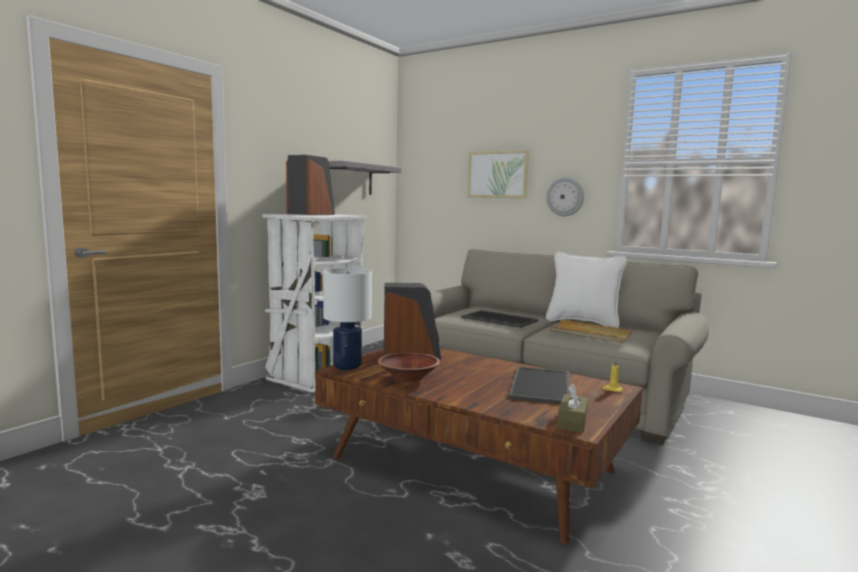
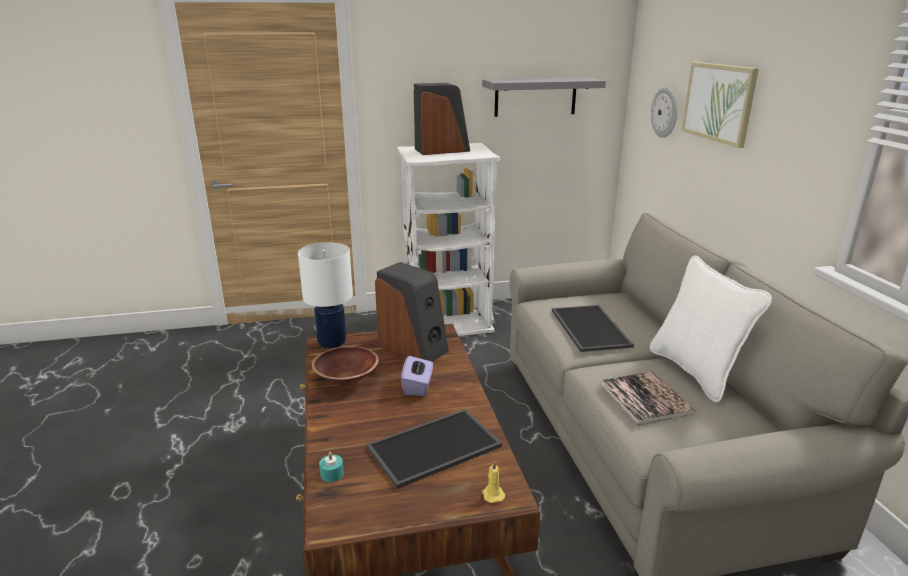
camera: 45 degrees right, 15 degrees up
(463, 368) = (418, 386): none -> purple tissue box
(522, 414) = (332, 474): none -> turquoise candle
(565, 197) = (788, 157): wall clock -> wall clock (665, 112)
(572, 422) = (347, 511): brown tissue box -> none
(590, 334) = (645, 399): beige tray -> book

